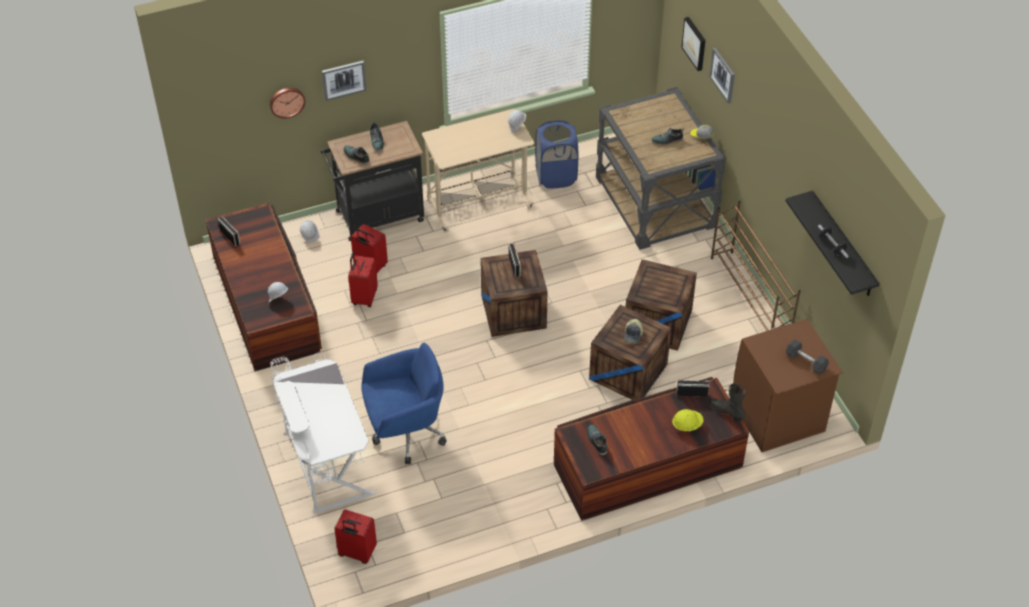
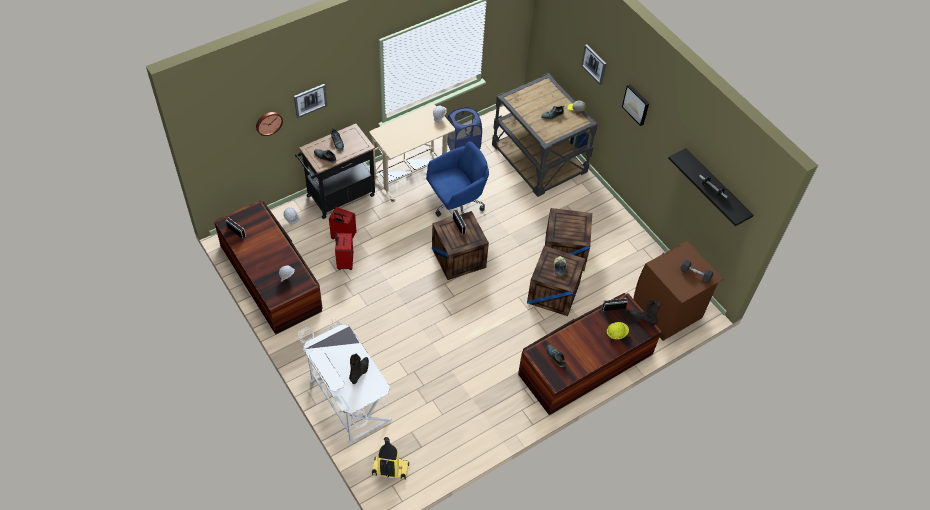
camera: 15 degrees left, 5 degrees up
(335, 419) = (360, 372): none -> black boot
(357, 553) = (389, 469): red suitcase -> vacuum cleaner
(406, 435) = (403, 368): blue office chair -> blue office chair (456, 208)
(695, 43) = (565, 41): picture -> picture (636, 104)
(749, 299) = (624, 224): brown shoe rack -> none

